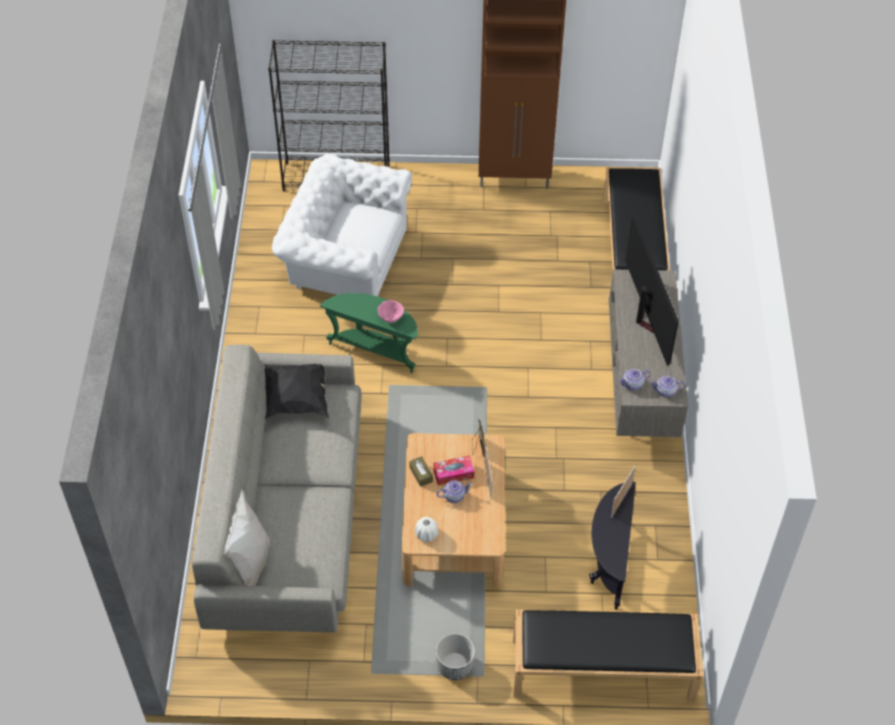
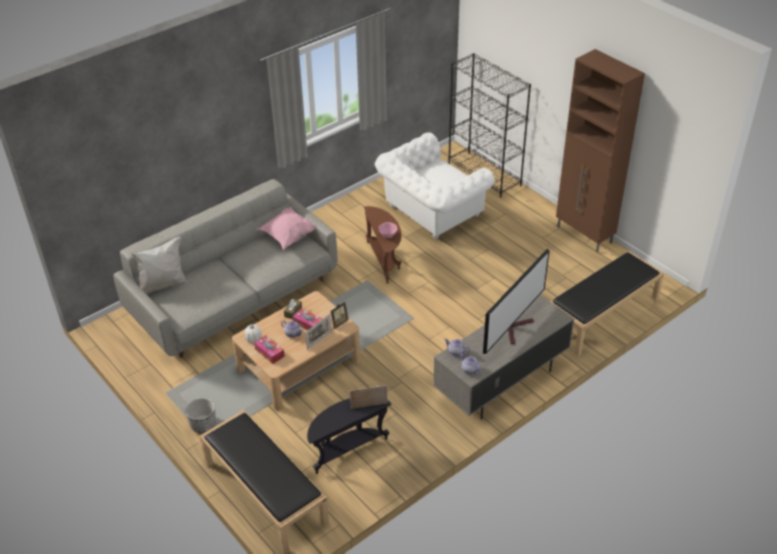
camera: 50 degrees right, 10 degrees down
(296, 400) = (288, 237): black pillow -> pink pillow
(345, 261) = (431, 212): white armchair -> white armchair turned 105 degrees counterclockwise
(375, 350) = (385, 260): green side table -> brown side table
(462, 534) = (269, 352): none -> tissue box

